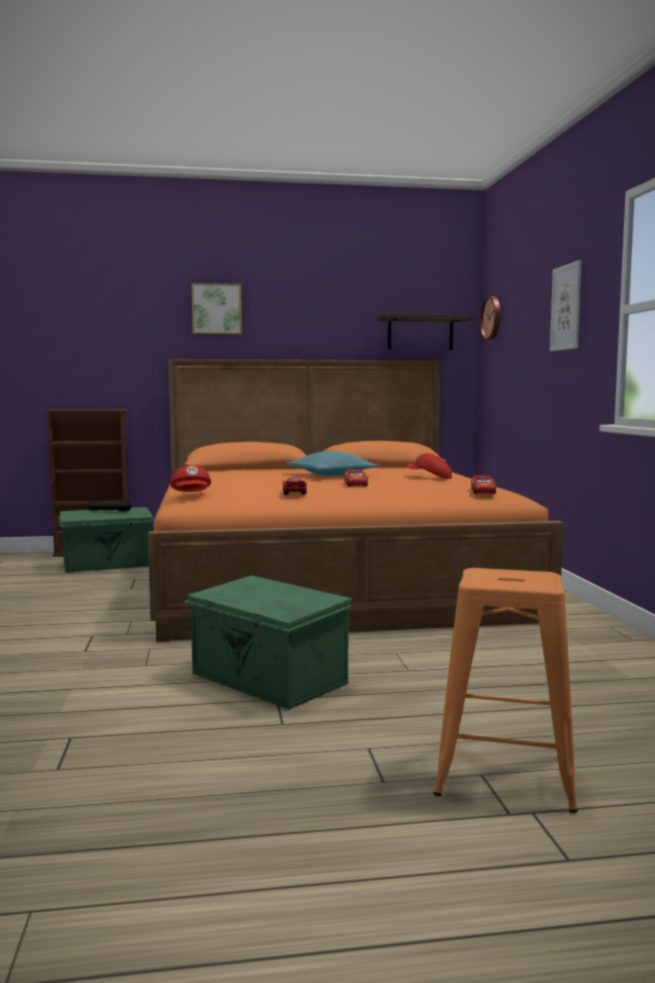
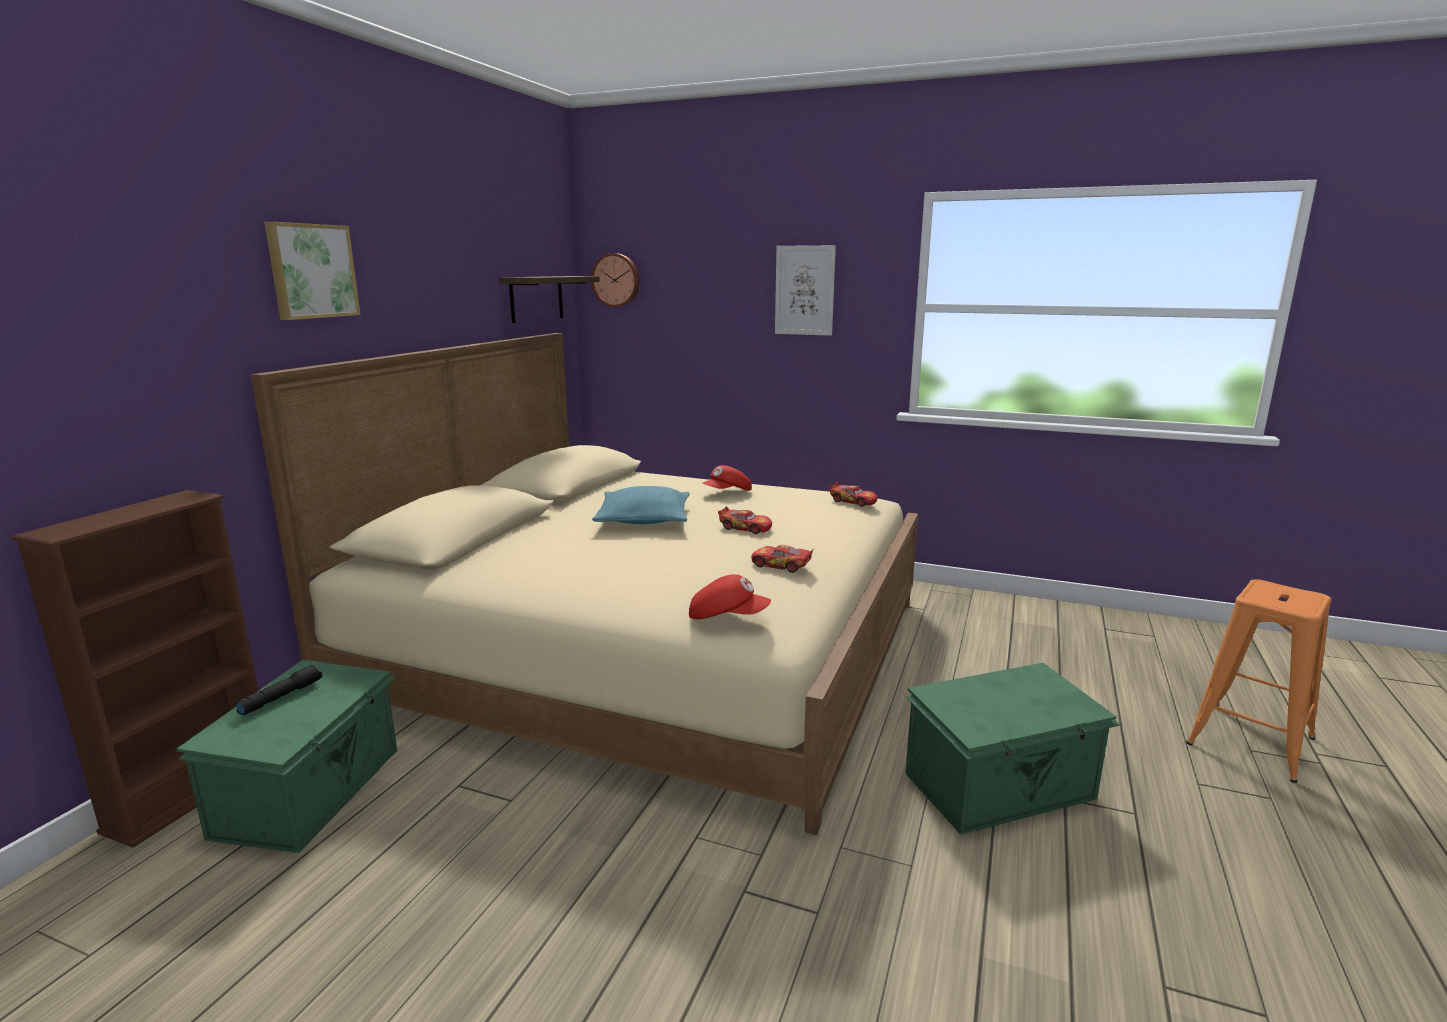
camera: 60 degrees left, 10 degrees up
(328, 578) = (649, 647): orange bed -> beige bed

